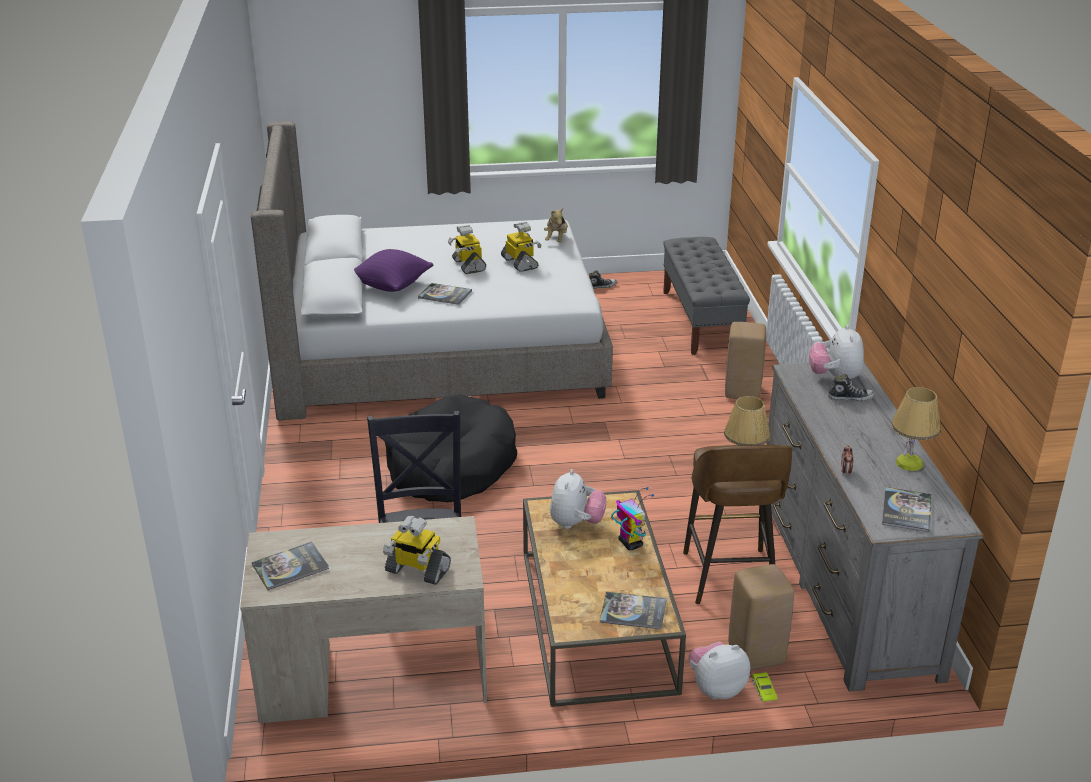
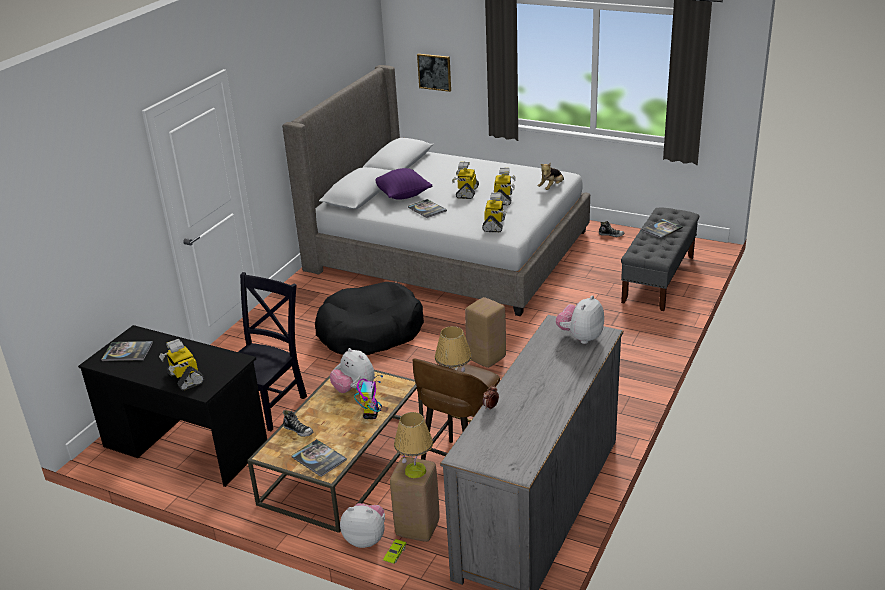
camera: 35 degrees right, 0 degrees up
(339, 122) = (434, 72): none -> picture
(373, 676) = (185, 445): beige desk -> black desk
(550, 293) = (494, 225): none -> toy robot
(576, 523) = (354, 389): plush toy -> plush toy turned 90 degrees clockwise
(741, 392) = (626, 341): beige stool -> beige stool (486, 358)
(850, 398) = (571, 356): shoe -> shoe (298, 430)
(906, 510) = (496, 449): book -> book (662, 229)
(909, 463) = (547, 417): table lamp -> table lamp (415, 470)

